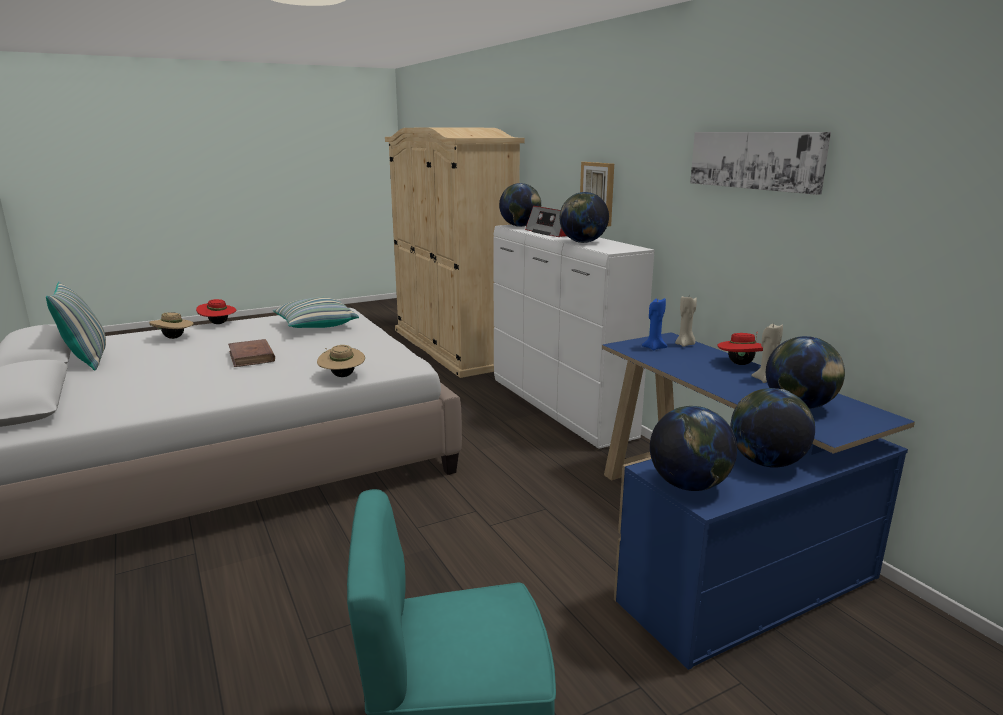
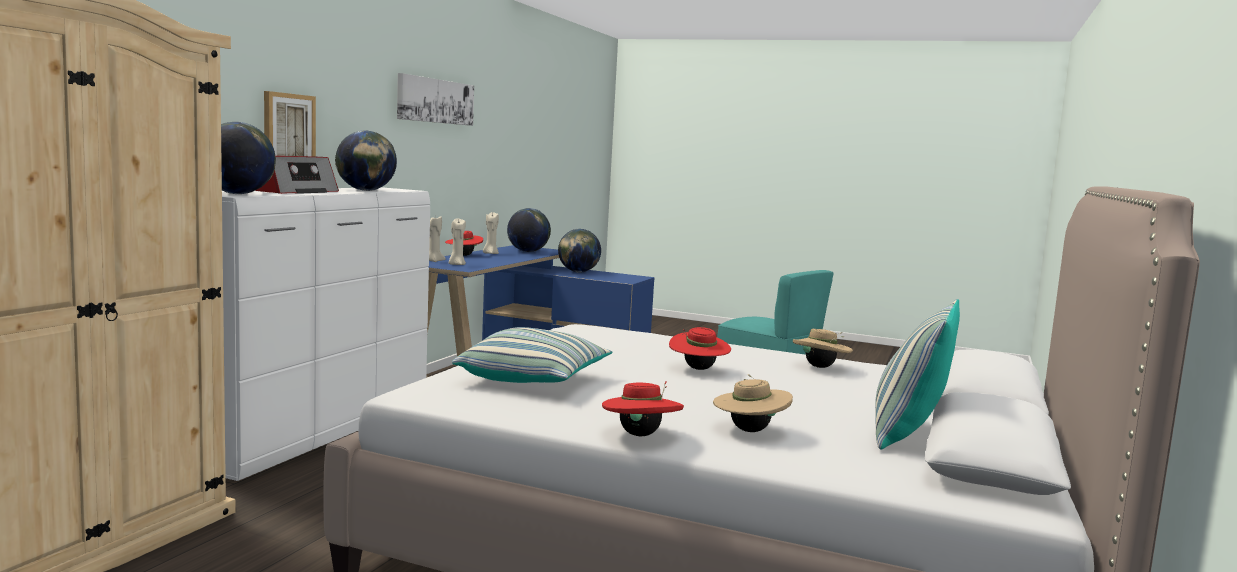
camera: 130 degrees left, 10 degrees down
(251, 356) = (698, 369): brown book -> red hat
(342, 376) = (656, 335): beige hat -> beige hat (820, 367)
(654, 348) = (456, 265): blue candle -> beige candle
(689, 486) = (629, 278): globe -> none

